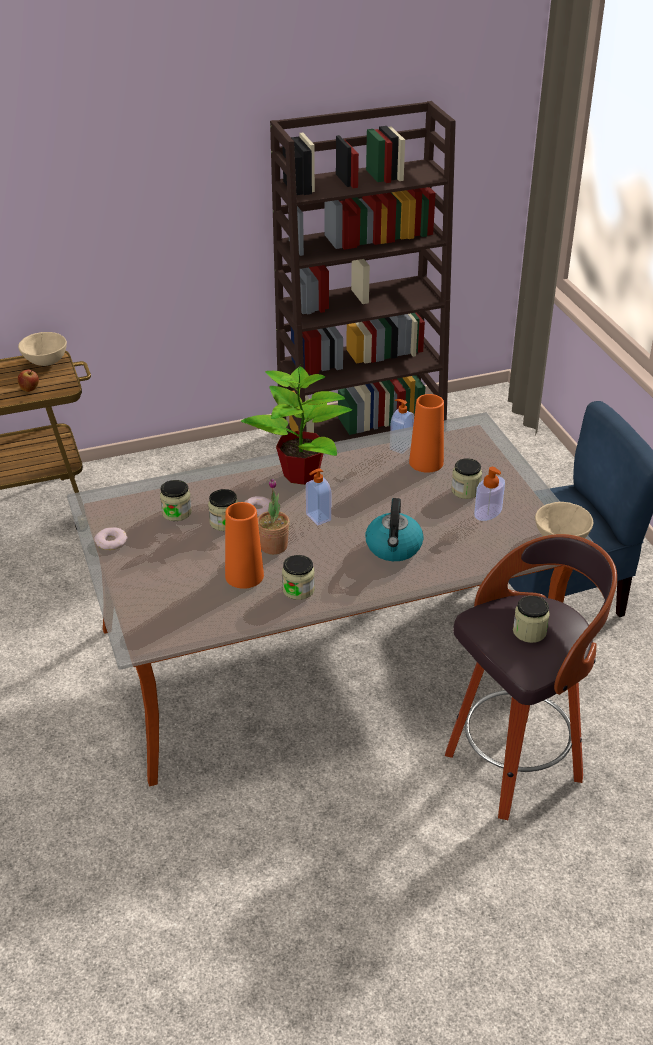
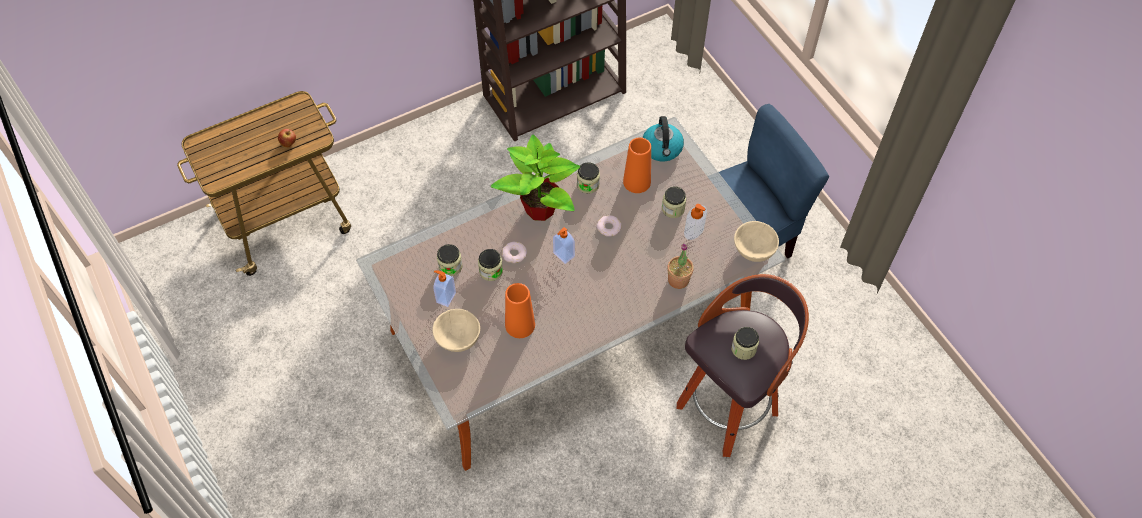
camera: 10 degrees left, 20 degrees up
(44, 362) = (292, 109): beige bowl -> beige bowl (457, 339)
(111, 542) = (406, 305): donut -> donut (608, 227)
(273, 546) = (535, 291): potted plant -> potted plant (678, 280)
(298, 590) = (564, 333): jar -> jar (588, 184)
(394, 548) = (628, 278): kettle -> kettle (662, 149)
(400, 446) = (613, 167): soap dispenser -> soap dispenser (445, 297)

